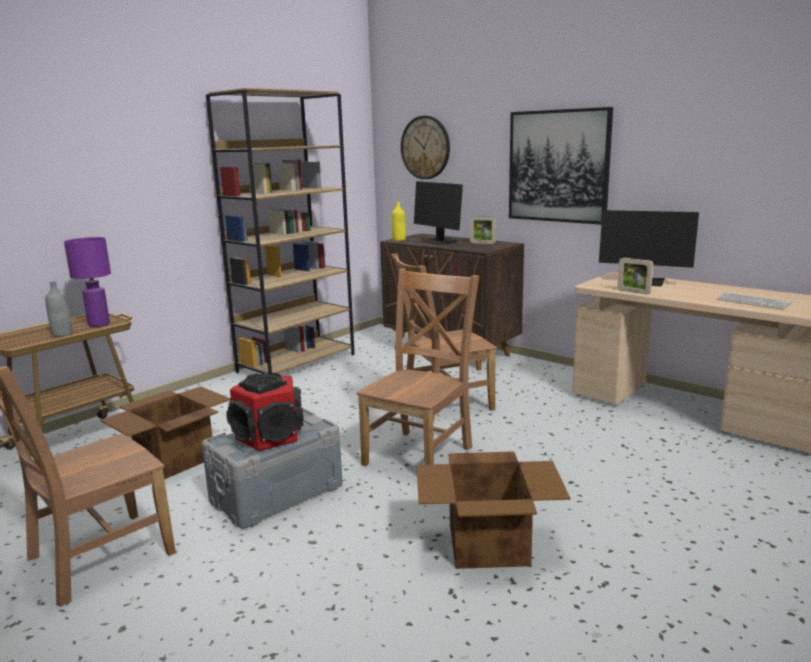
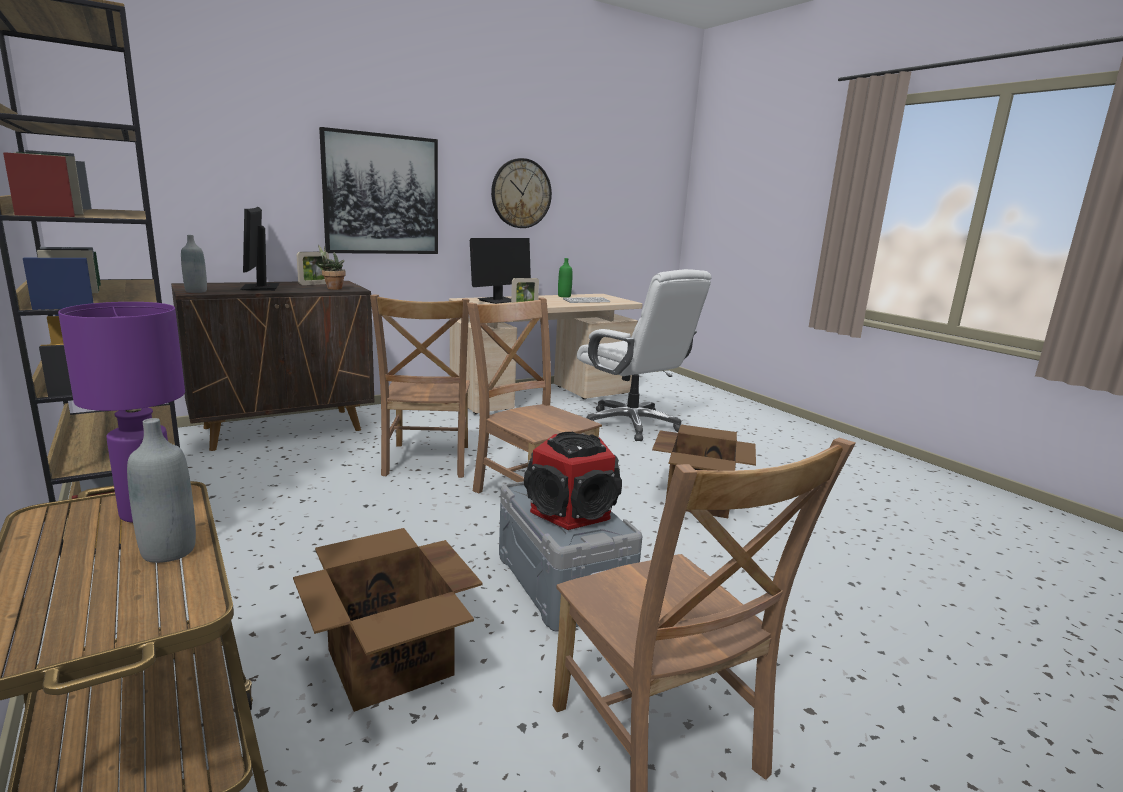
camera: 75 degrees left, 0 degrees up
(399, 240) = (196, 291): yellow bottle -> grey bottle
(425, 147) = (167, 156): wall clock -> wall clock (521, 193)
(439, 241) = (260, 287): monitor -> monitor turned 90 degrees clockwise
(473, 247) = (332, 288): none -> potted plant
(685, 474) = (632, 424): none -> white office chair
(757, 292) = (564, 296): none -> green bottle

